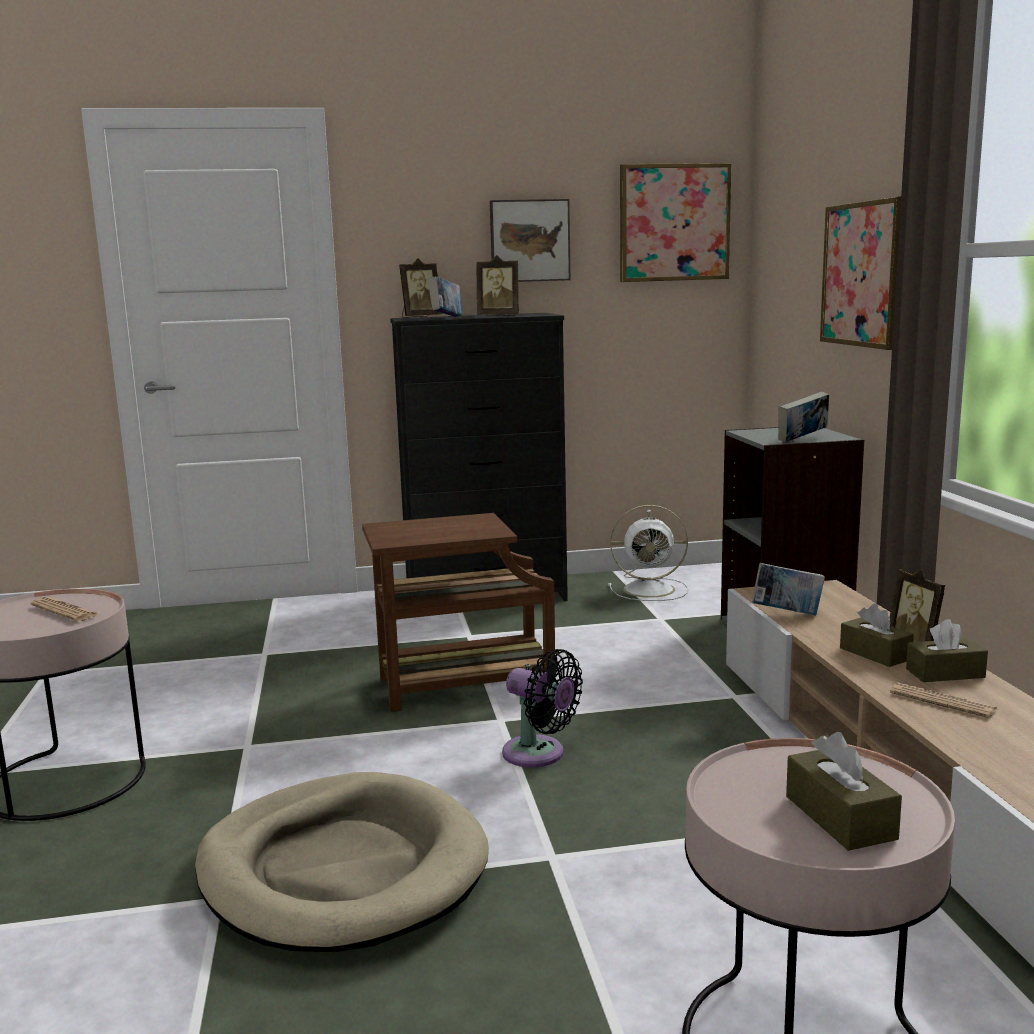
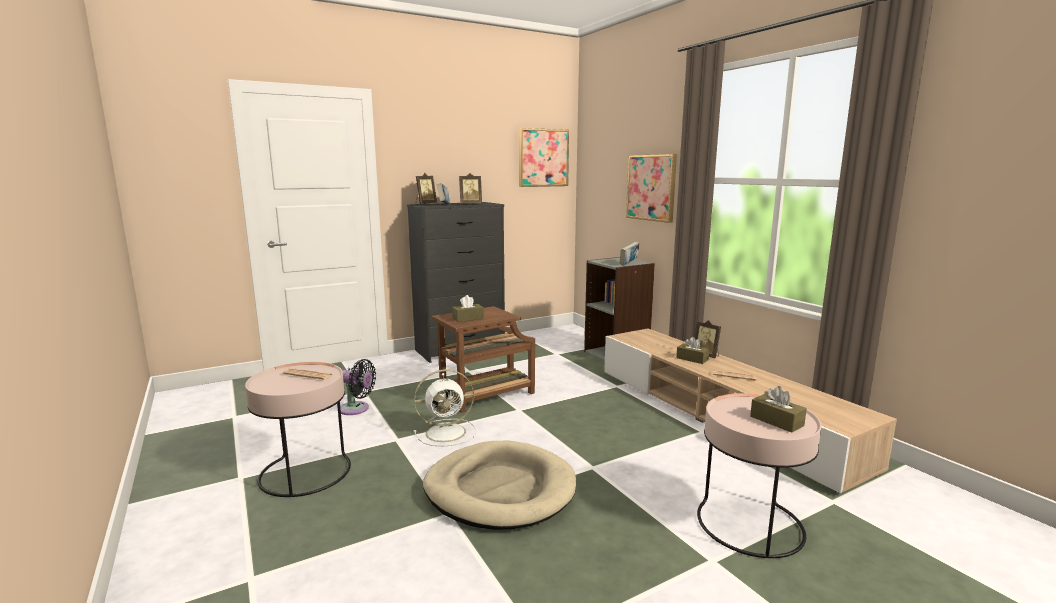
camera: 20 degrees left, 0 degrees up
(529, 241) = (476, 165): picture -> none
(539, 754) = (550, 423): black fan -> black fan (357, 409)
(651, 589) = (541, 340): white fan -> white fan (447, 432)
(787, 613) = (641, 345): book -> none
(945, 673) = (725, 364): brown tissue box -> brown tissue box (468, 318)

